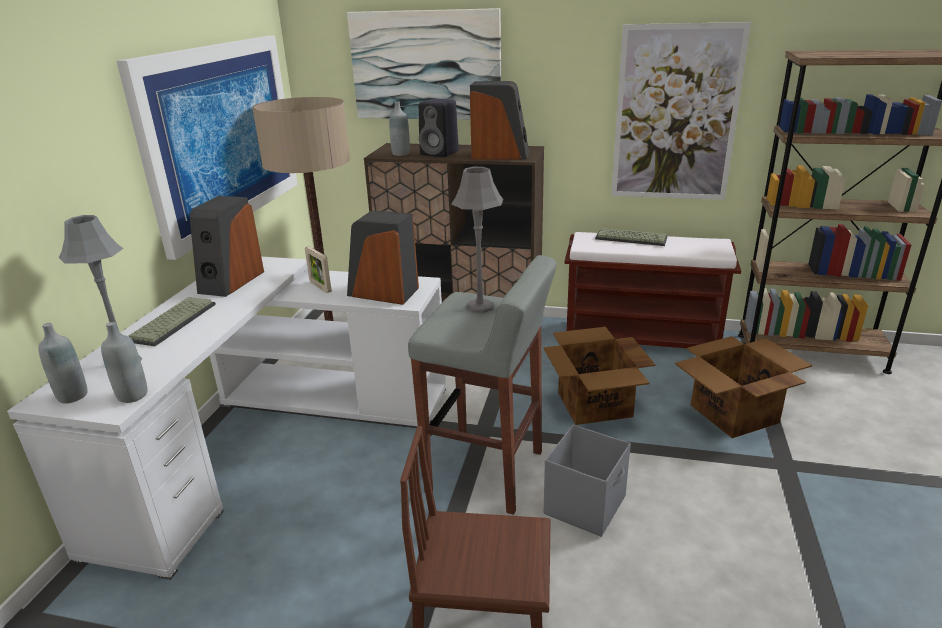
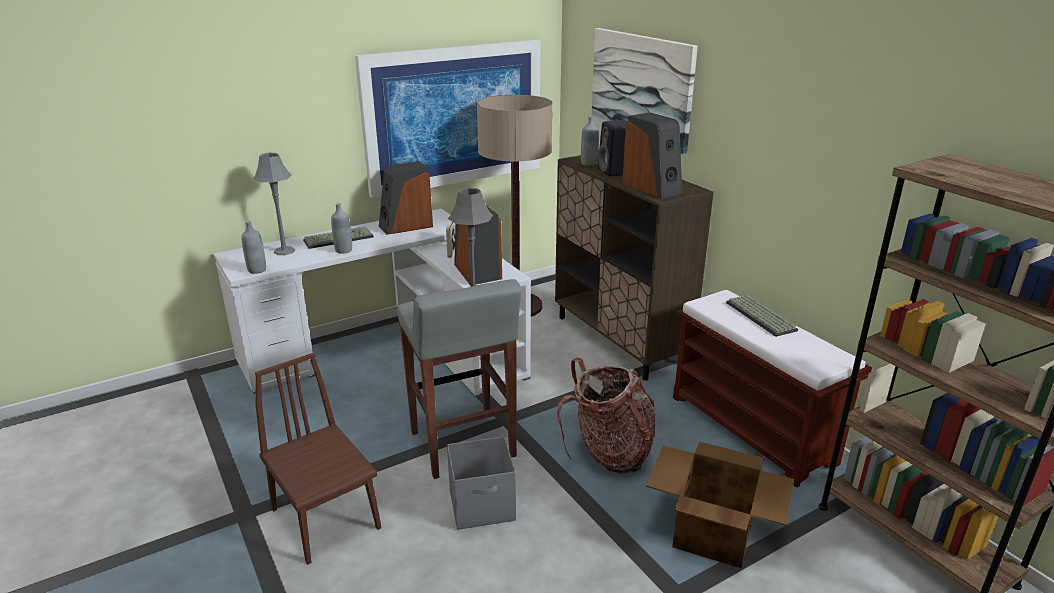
camera: 45 degrees right, 0 degrees up
(72, 396) = (240, 258): grey bottle -> grey bottle (343, 250)
(594, 405) = (610, 452): cardboard box -> backpack
(675, 115) = (831, 196): picture -> none

